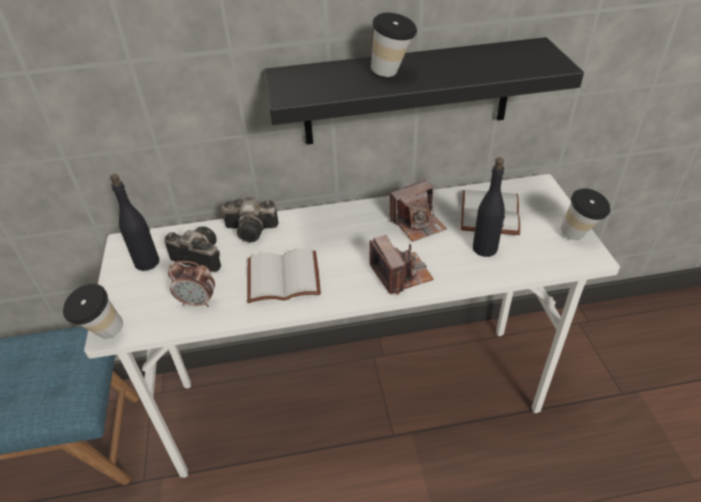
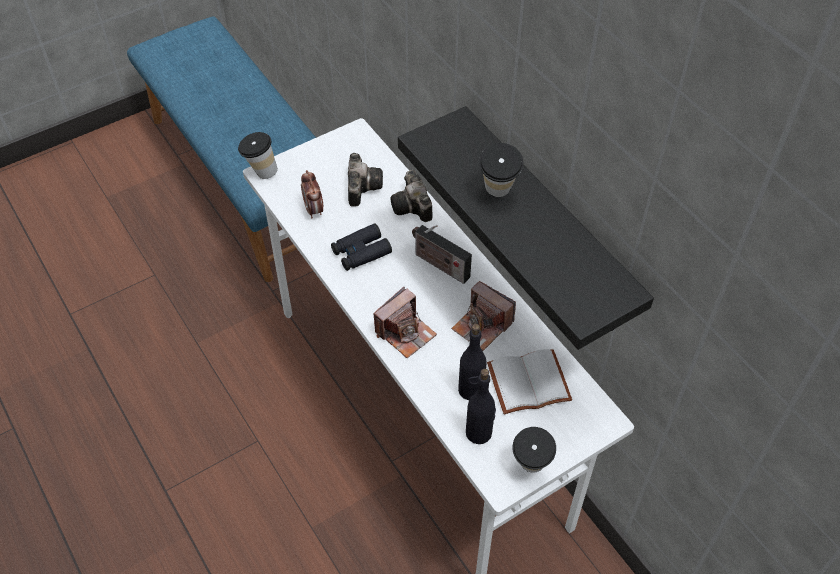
camera: 65 degrees right, 10 degrees up
(147, 262) = (342, 158): black bottle -> black bottle (479, 433)
(282, 280) = (361, 252): white book -> black binoculars
(333, 231) = (439, 264): none -> radio

